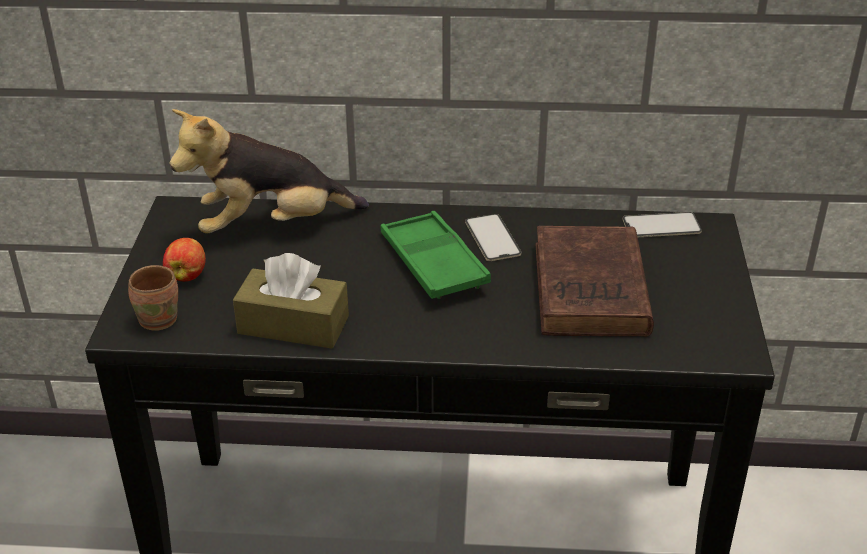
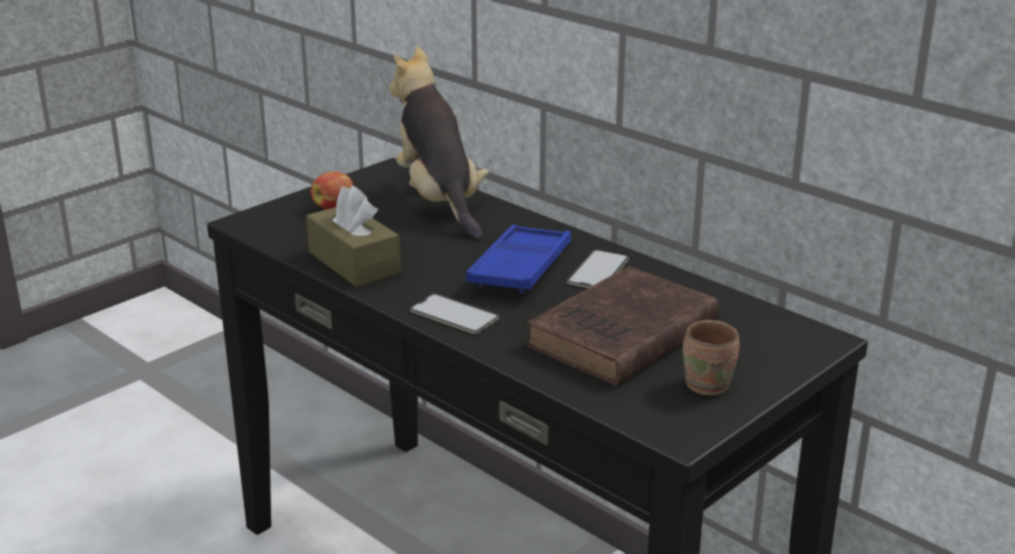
camera: 40 degrees right, 10 degrees down
(160, 318) = (277, 224): brown mug -> brown mug (710, 384)
(271, 226) = (439, 201): plush toy -> plush toy turned 45 degrees clockwise
(433, 263) = (520, 268): green tray -> blue tray
(661, 225) = (771, 320): phone -> phone (454, 314)

